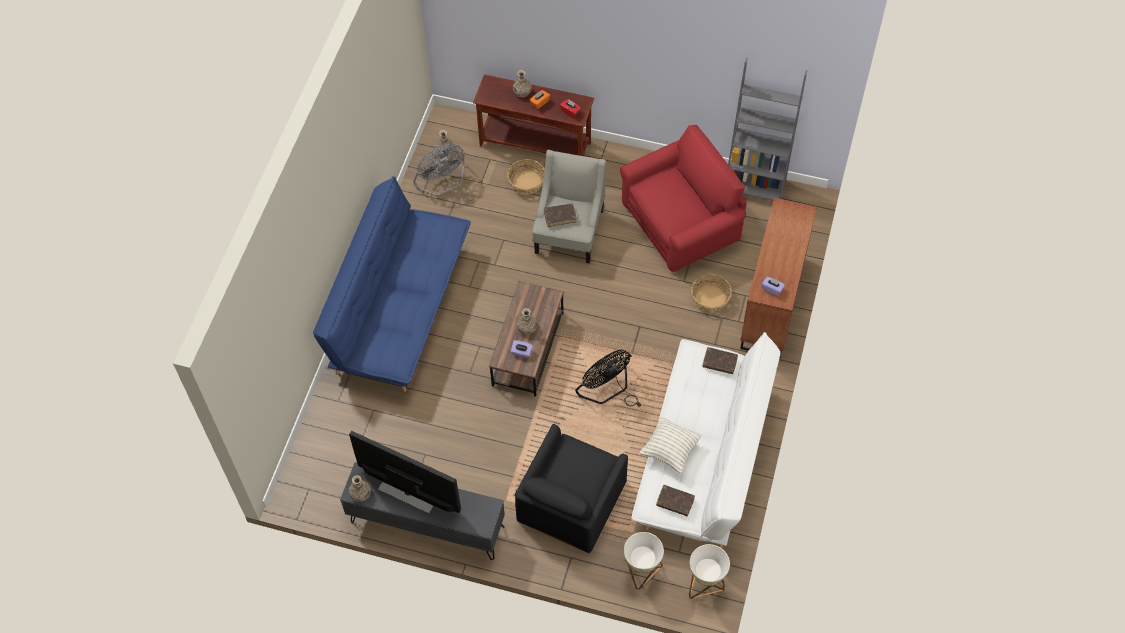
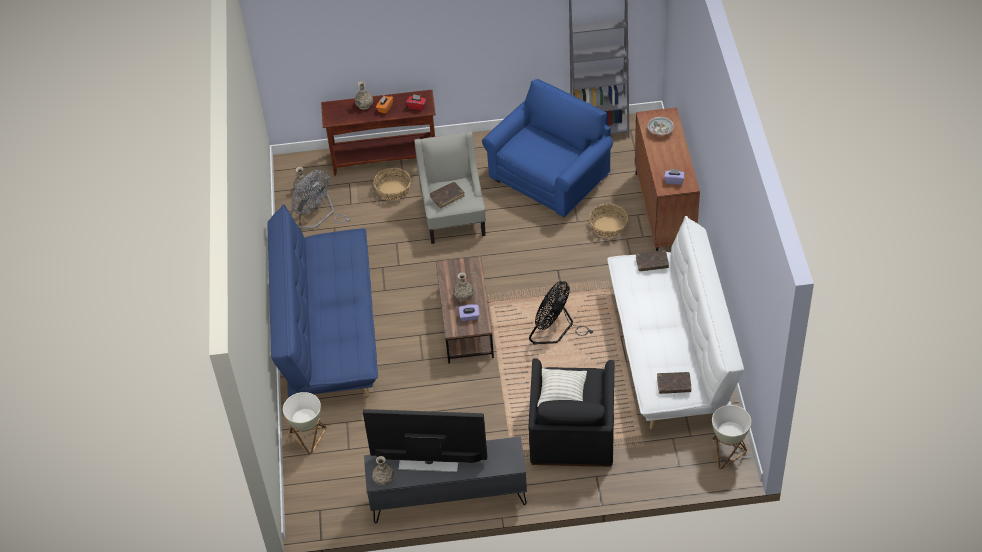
camera: 20 degrees left, 10 degrees down
(641, 571) = (665, 464): planter -> planter (308, 439)
(670, 450) = (646, 346): pillow -> pillow (562, 396)
(680, 223) = (549, 178): red armchair -> blue armchair
(787, 228) = (660, 131): none -> bowl

